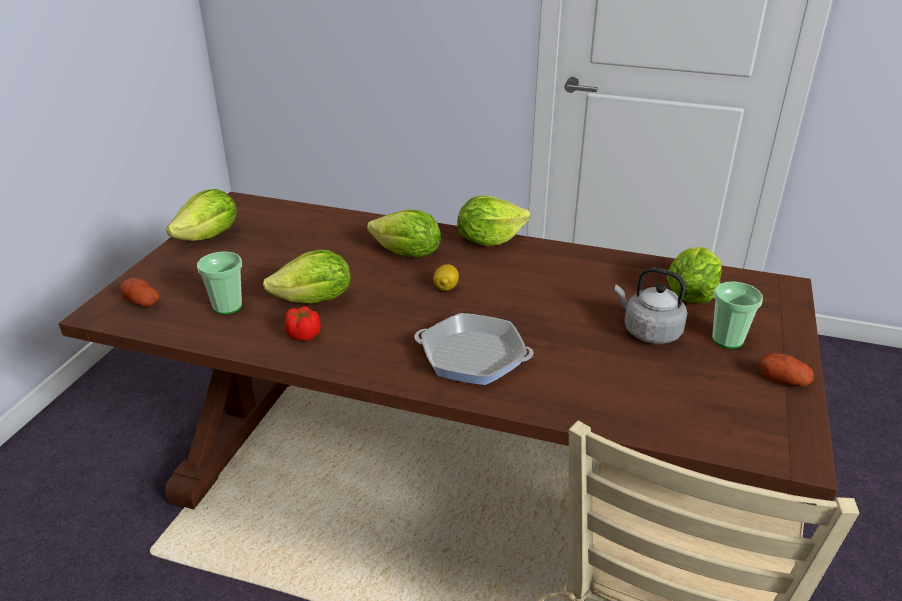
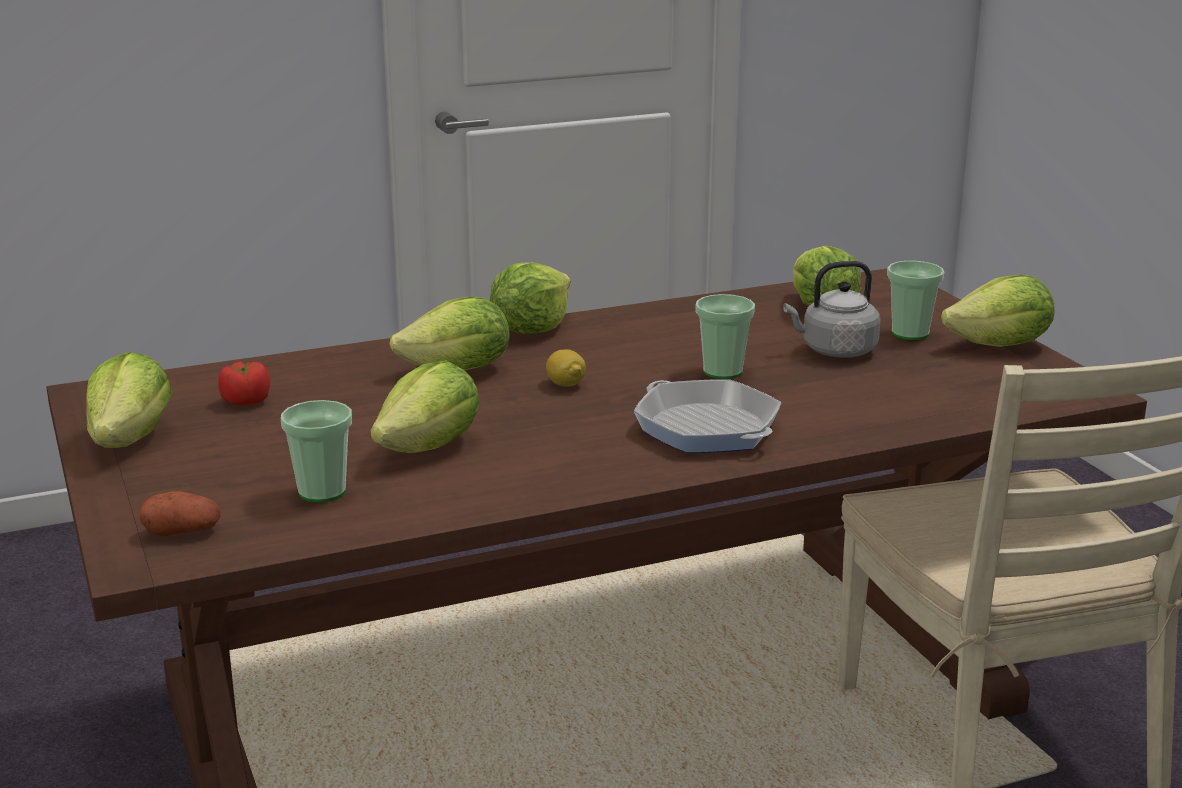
camera: 40 degrees left, 10 degrees down
(303, 335) = (482, 479): tomato -> tomato (245, 401)
(472, 356) = (707, 428): frying pan -> frying pan turned 75 degrees clockwise
(549, 317) = (722, 371): none -> cup
(783, 380) = (1000, 346): potato -> lettuce

